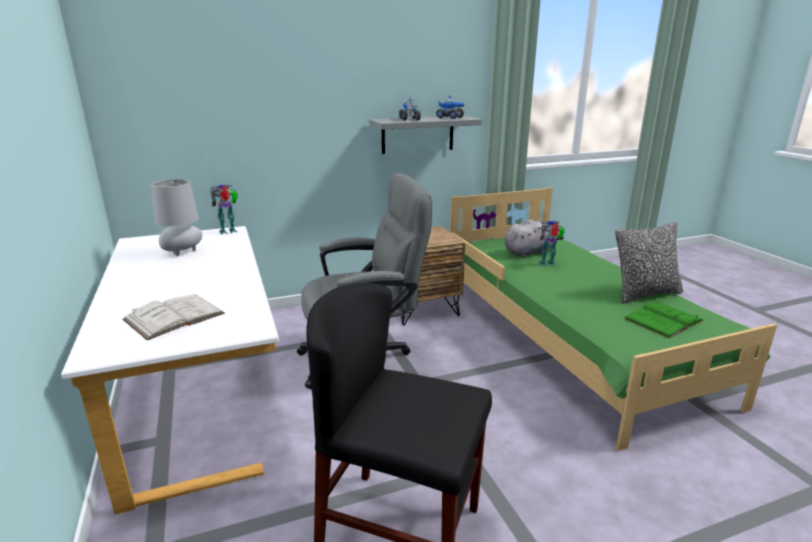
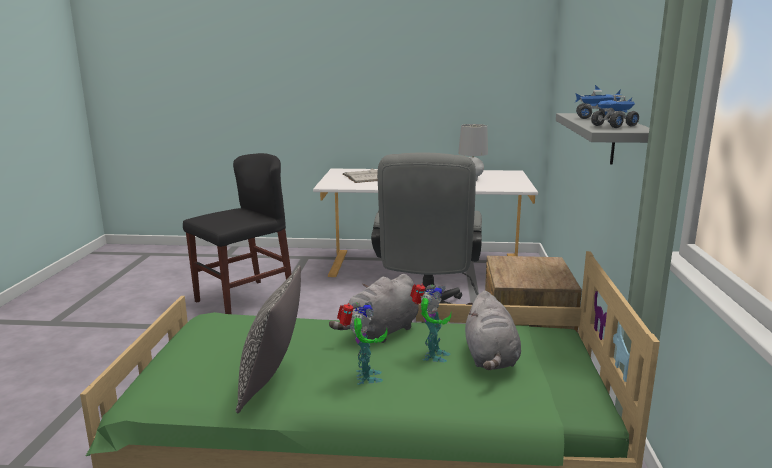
camera: 115 degrees right, 5 degrees down
(229, 232) = (520, 187): toy robot -> toy robot (364, 377)
(542, 281) = (381, 332): none -> grey plush toy
(663, 320) = (211, 359): green book -> none

